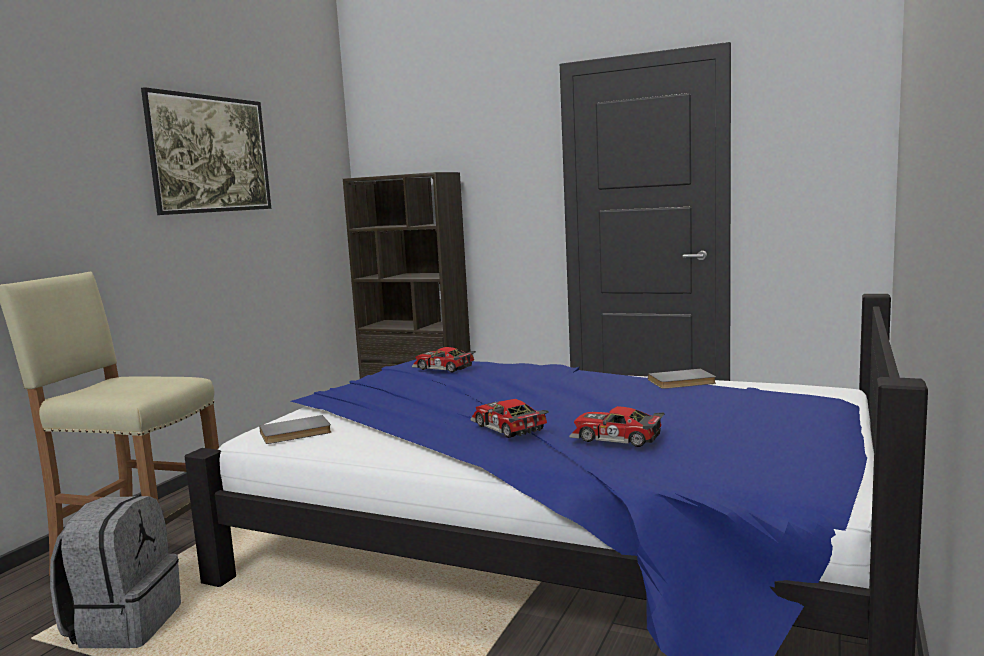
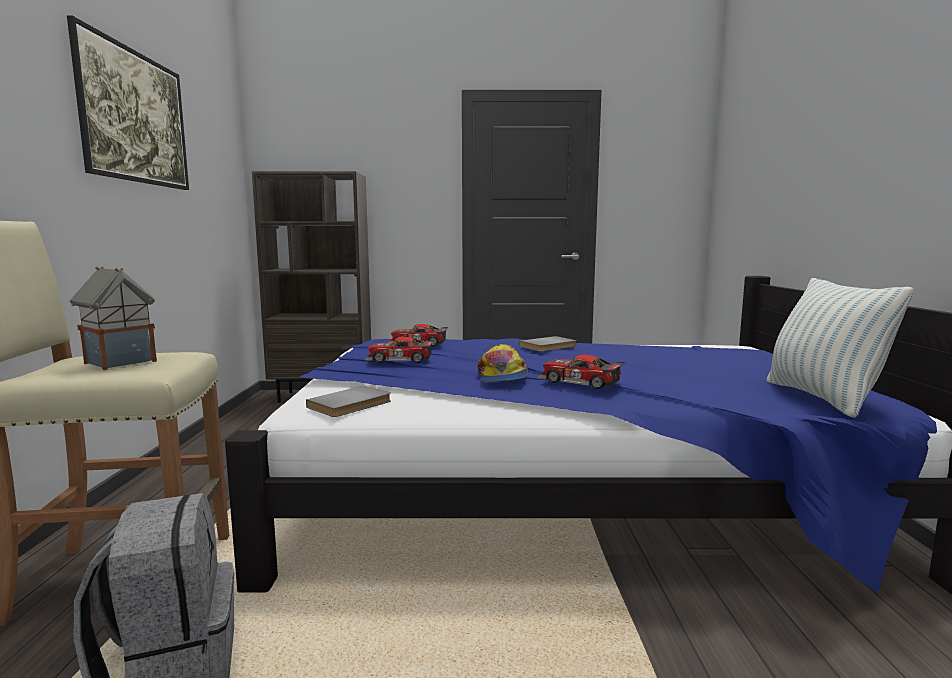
camera: 25 degrees left, 0 degrees up
(131, 385) = (119, 362): none -> toy house
(449, 415) = (502, 376): none -> cap
(616, 438) = (686, 382): toy car -> toy car (399, 360)
(682, 382) = (637, 345): grey book -> grey book (549, 346)
(745, 471) = (822, 398): none -> pillow

